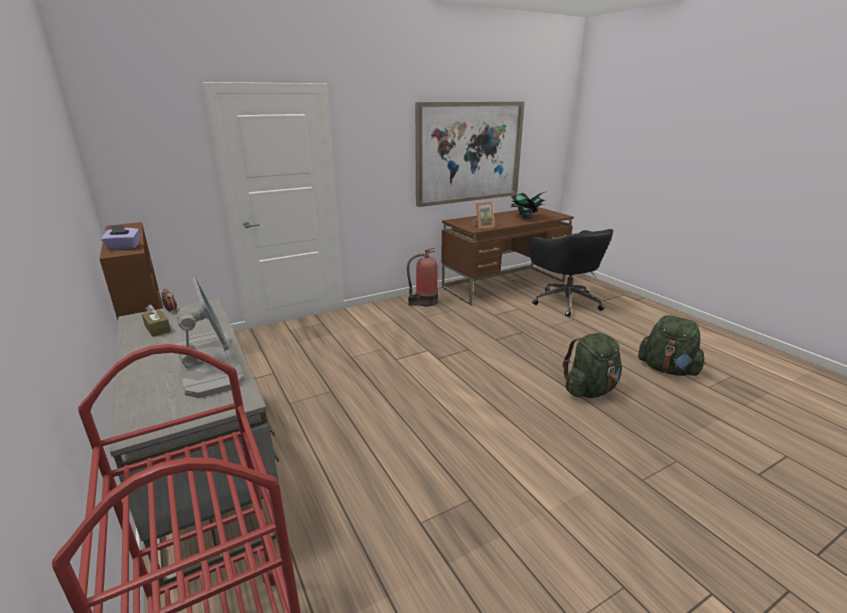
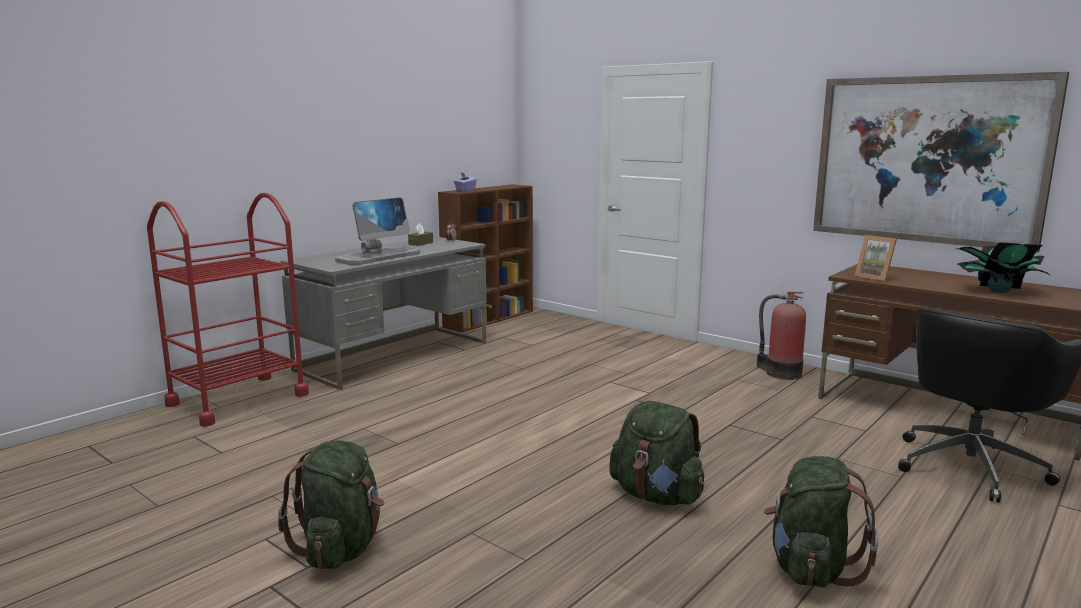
camera: 70 degrees right, 10 degrees down
(676, 565) = (341, 548): none -> green backpack

